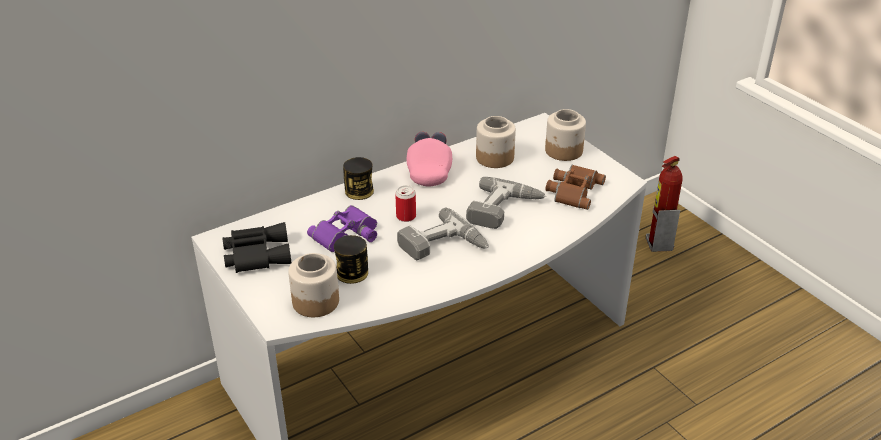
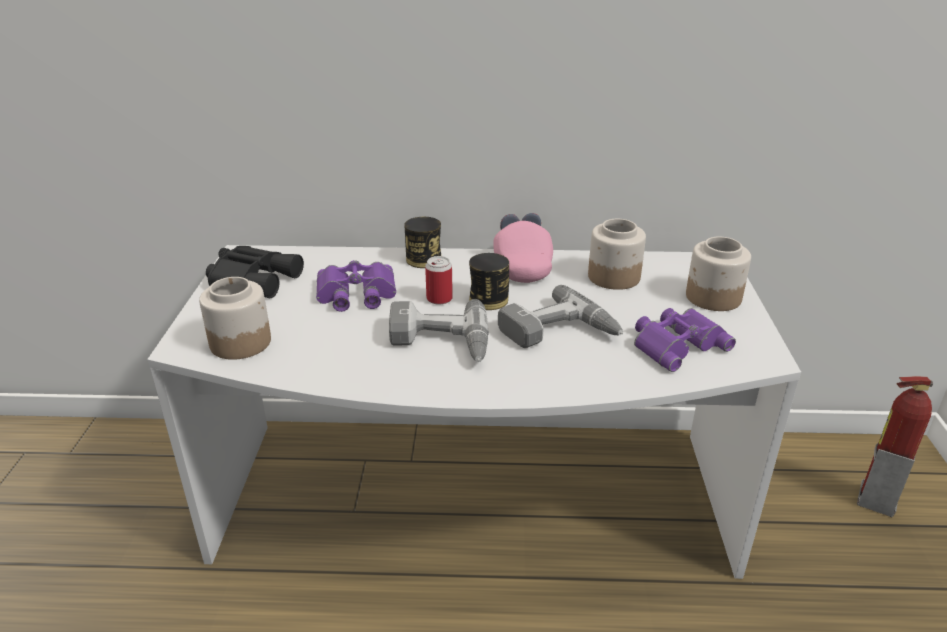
camera: 35 degrees right, 5 degrees down
(352, 273) = (312, 330): can -> can (488, 300)
(429, 171) = (521, 265): pink cap -> pink cap turned 45 degrees counterclockwise
(573, 190) = (676, 343): brown binoculars -> purple binoculars

